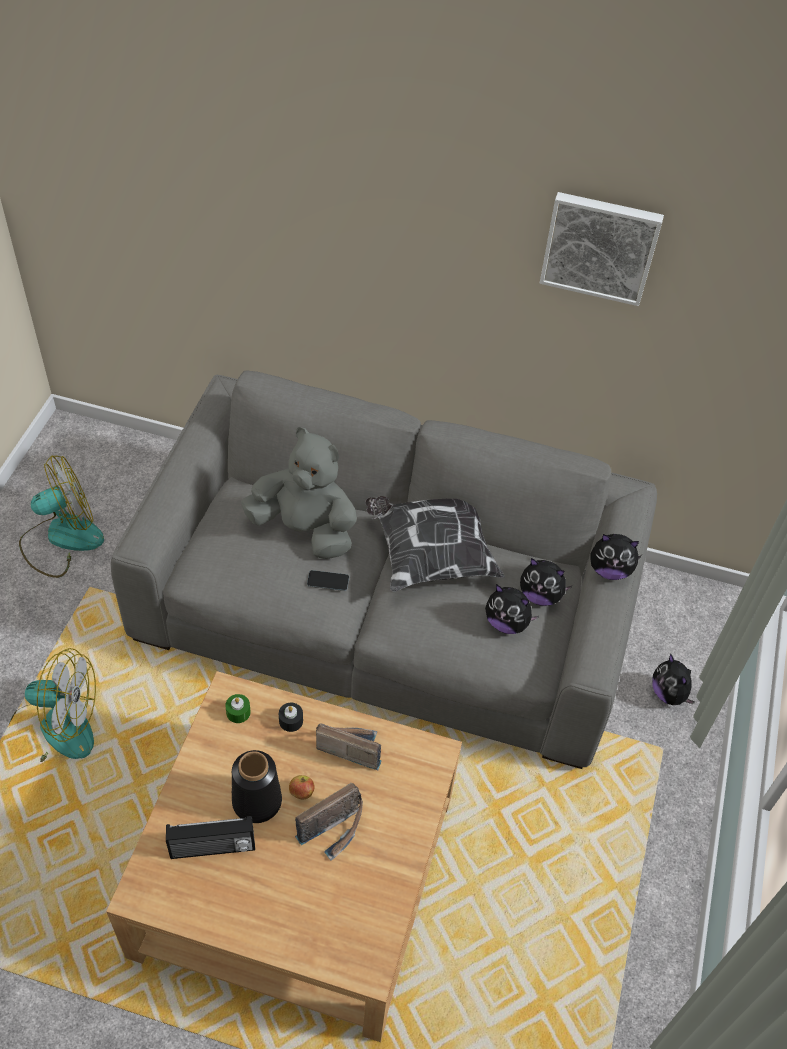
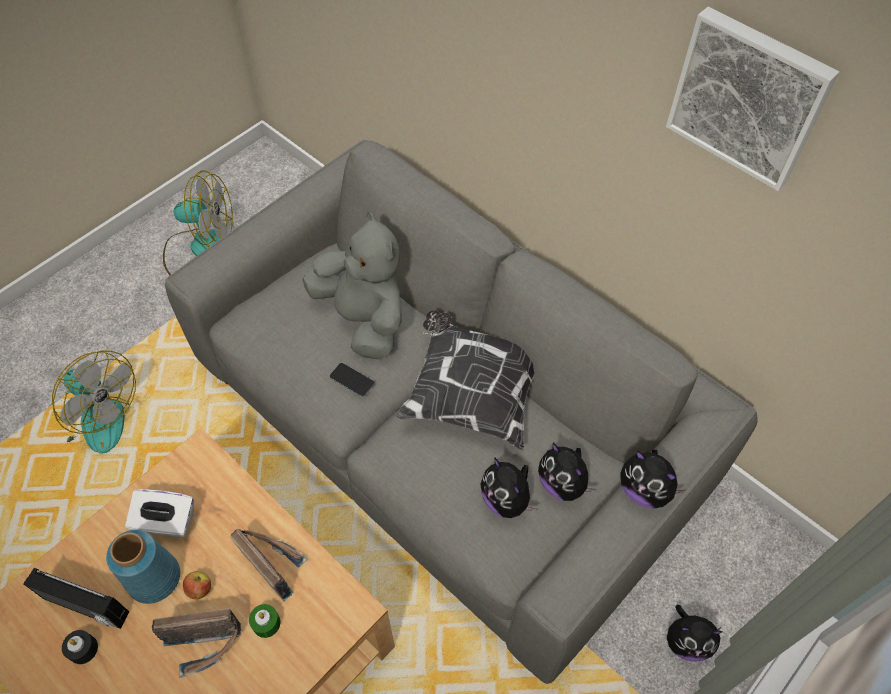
camera: 30 degrees right, 5 degrees up
(238, 712) = (194, 478): green candle -> green candle (266, 623)
(238, 756) = (166, 522): none -> white tissue box
(256, 800) = (154, 577): black vase -> blue vase
(291, 721) = (235, 509): black candle -> black candle (83, 649)
(669, 693) = (686, 641): plush toy -> plush toy turned 90 degrees counterclockwise

